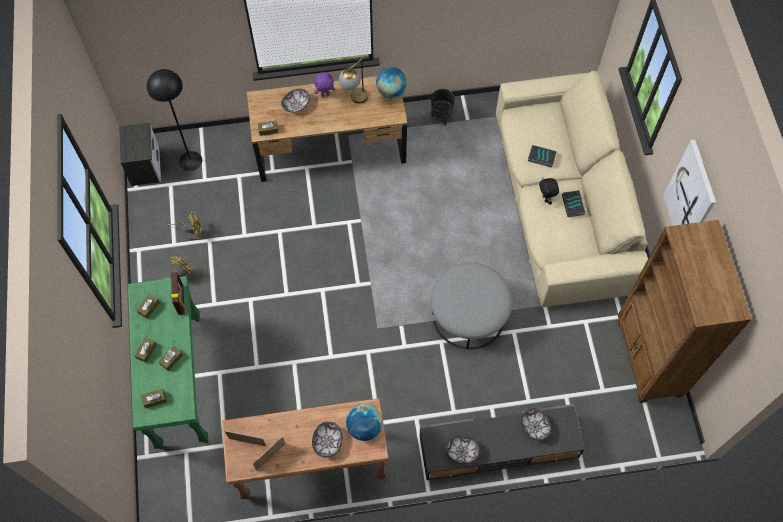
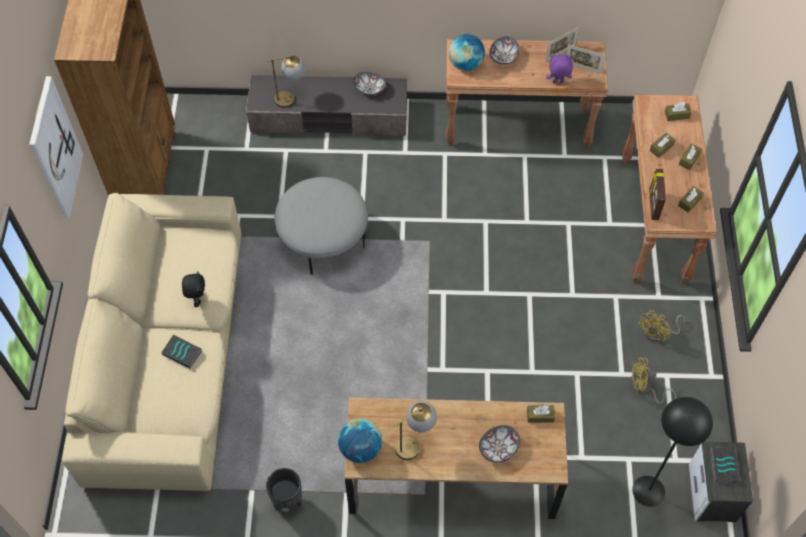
camera: 170 degrees left, 5 degrees down
(179, 381) = (653, 221): green console table -> brown console table
(325, 94) = (455, 459): purple plush toy -> purple plush toy (557, 82)
(535, 427) = (291, 98): bowl -> table lamp
(573, 205) = (167, 285): book -> book (722, 465)

